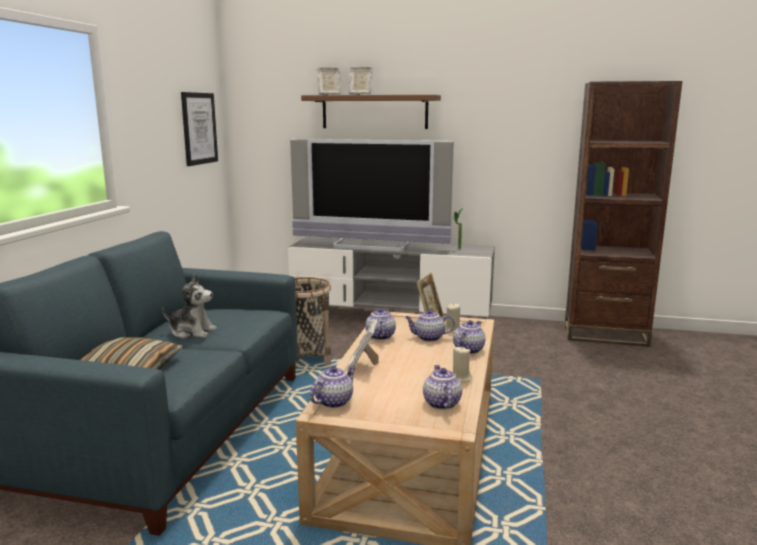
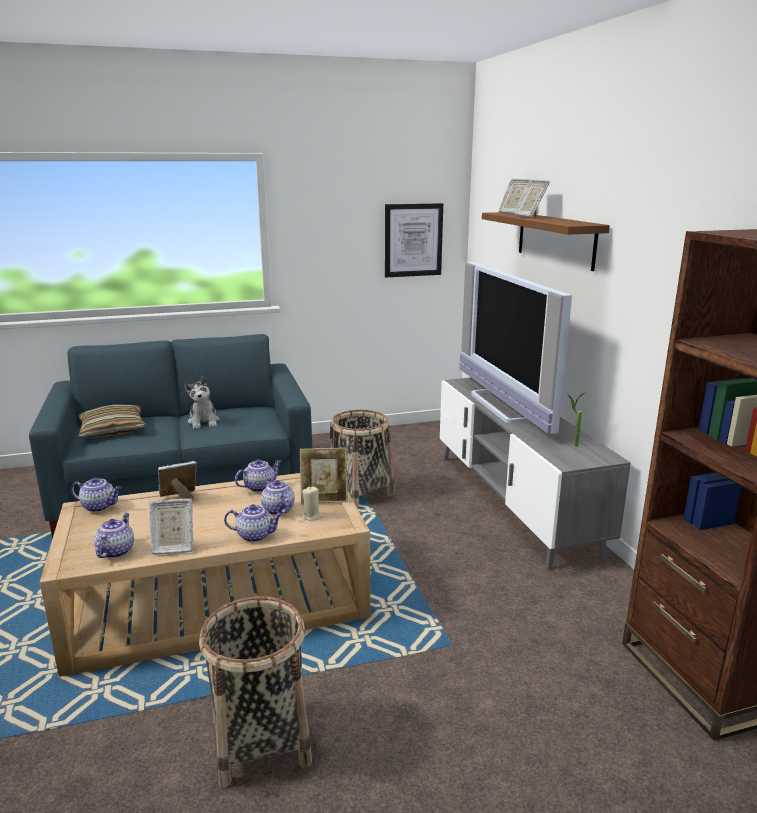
camera: 60 degrees right, 5 degrees up
(441, 403) = (116, 551): teapot -> teapot turned 45 degrees counterclockwise
(460, 379) = (173, 547): beige candle -> picture frame
(604, 462) = (260, 741): none -> basket

